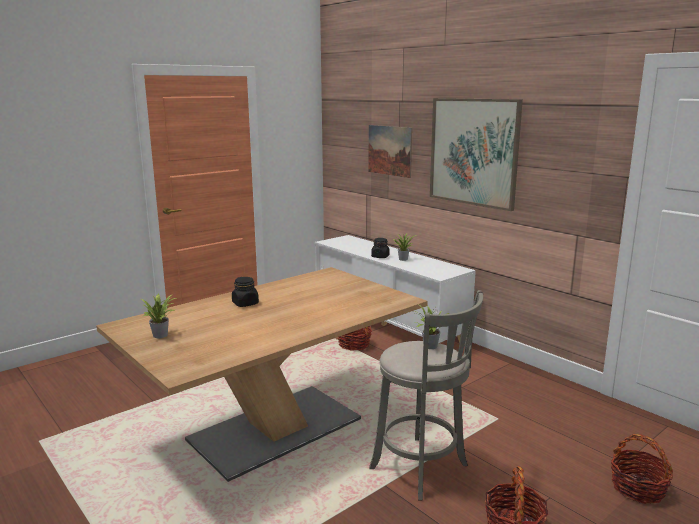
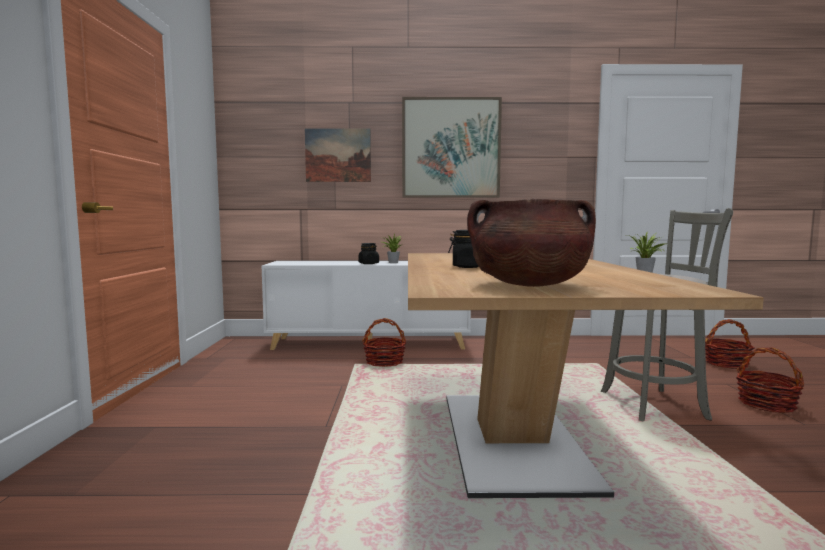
camera: 50 degrees left, 10 degrees down
(162, 335) = (529, 285): potted plant -> brown cooking pot

